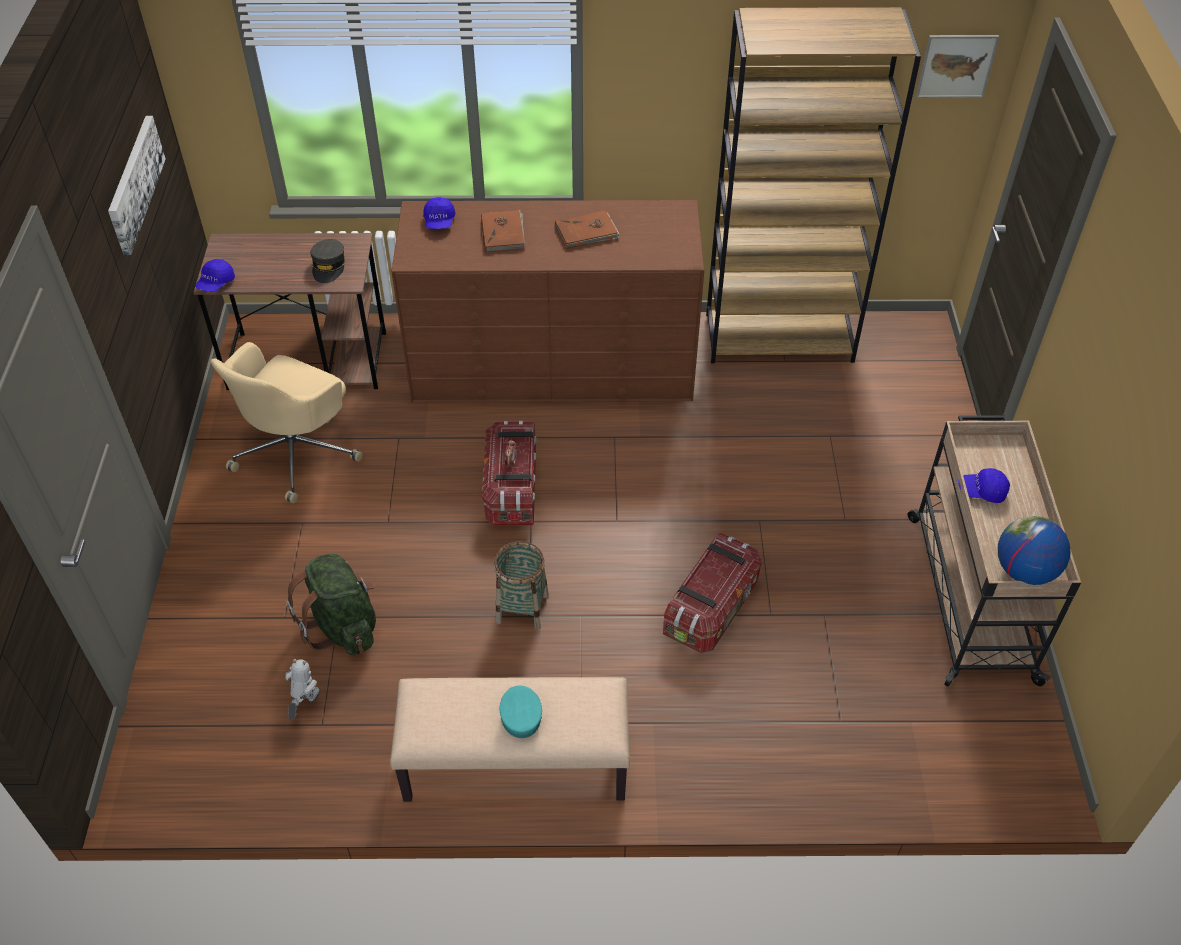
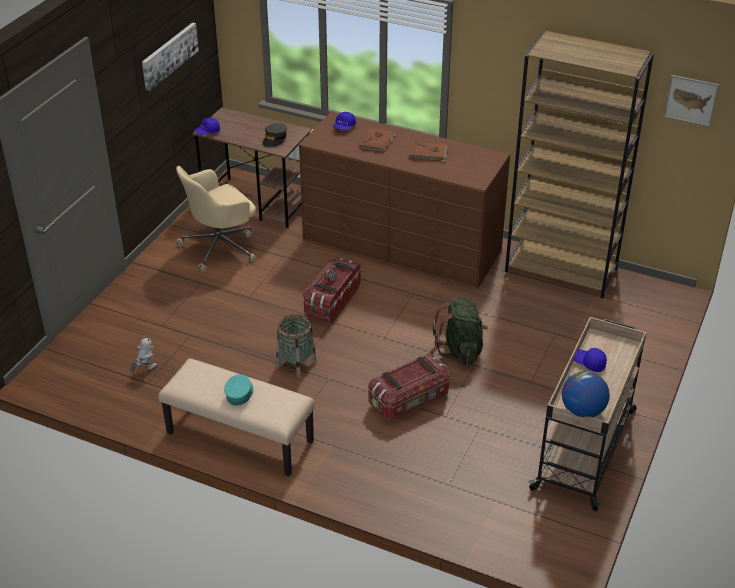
camera: 25 degrees right, 10 degrees down
(343, 626) = (190, 340): green backpack -> green backpack (461, 350)

